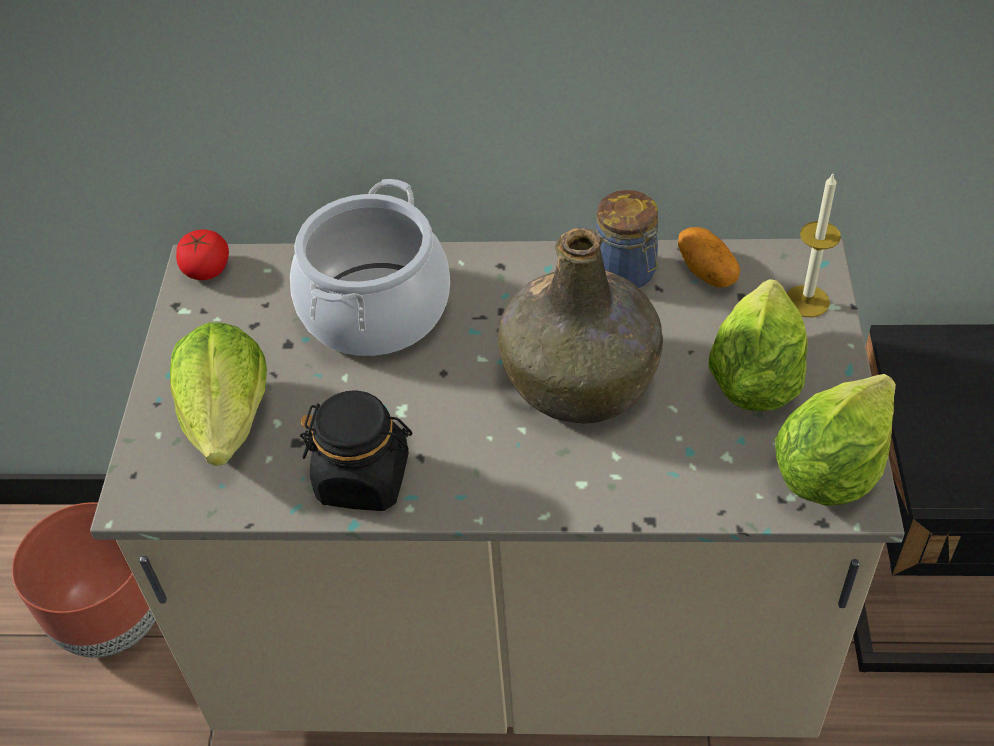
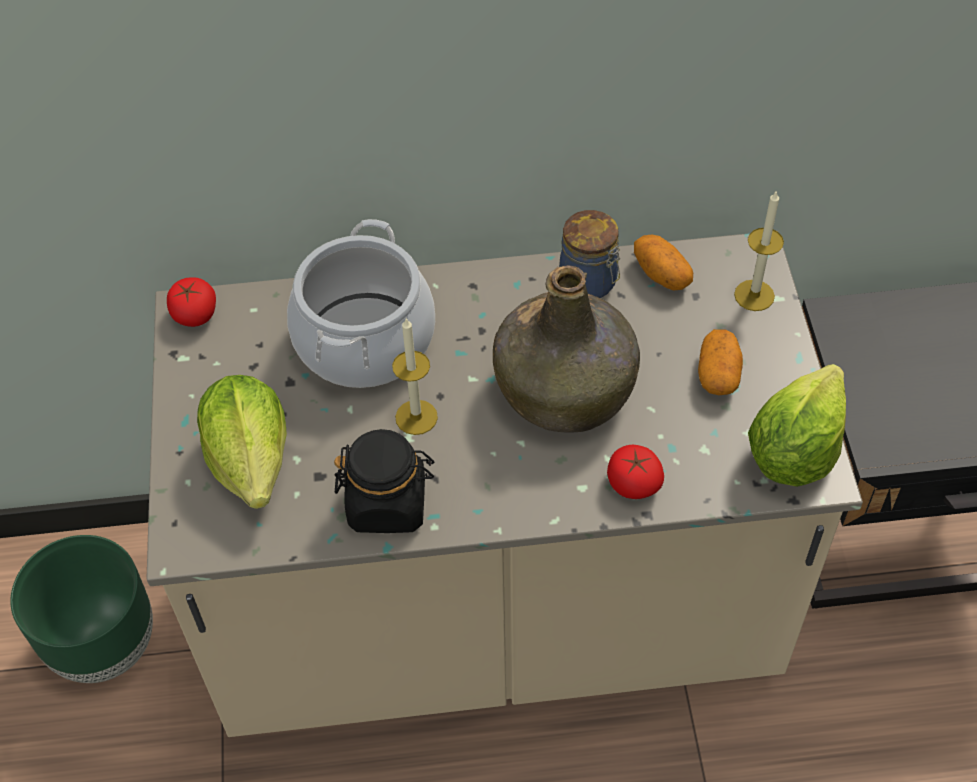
camera: 10 degrees left, 5 degrees up
(114, 620) = (104, 644): brown planter -> green planter
(413, 392) = (416, 417): none -> candle
(640, 485) = (633, 483): none -> tomato
(754, 379) = (718, 374): lettuce -> potato

